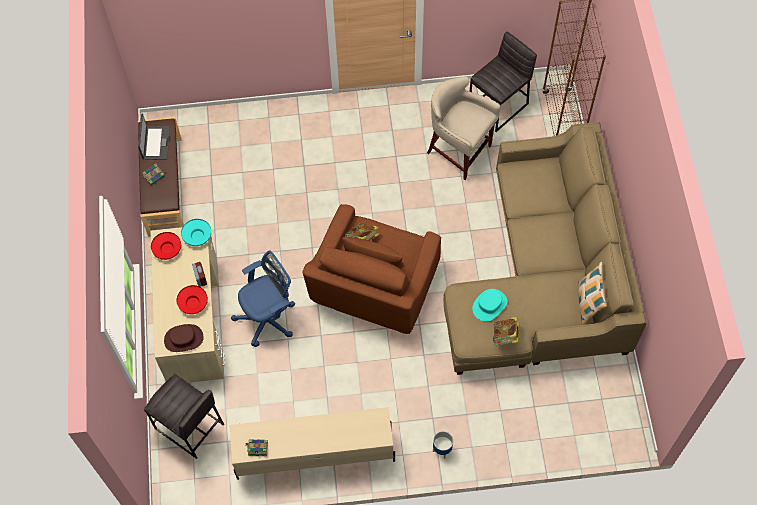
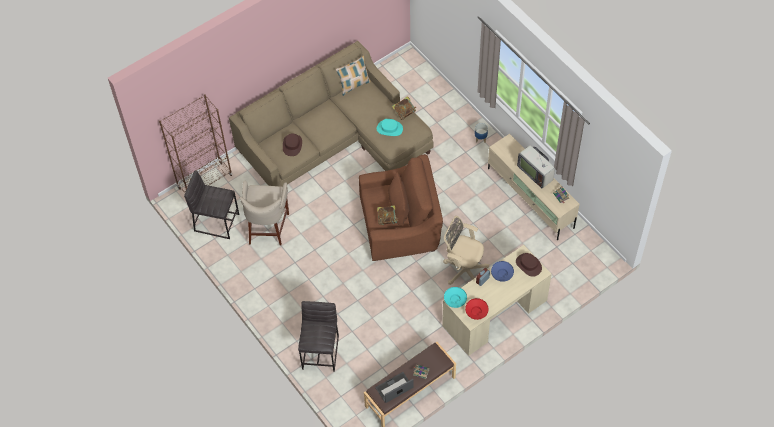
camera: 120 degrees left, 5 degrees down
(189, 427) = (563, 271): grey stool -> grey stool (321, 352)
(193, 303) = (502, 274): red bowl -> blue bowl
(269, 318) = (463, 270): blue office chair -> beige office chair
(312, 439) = (536, 172): none -> television
(532, 190) = (292, 145): none -> brown hat

